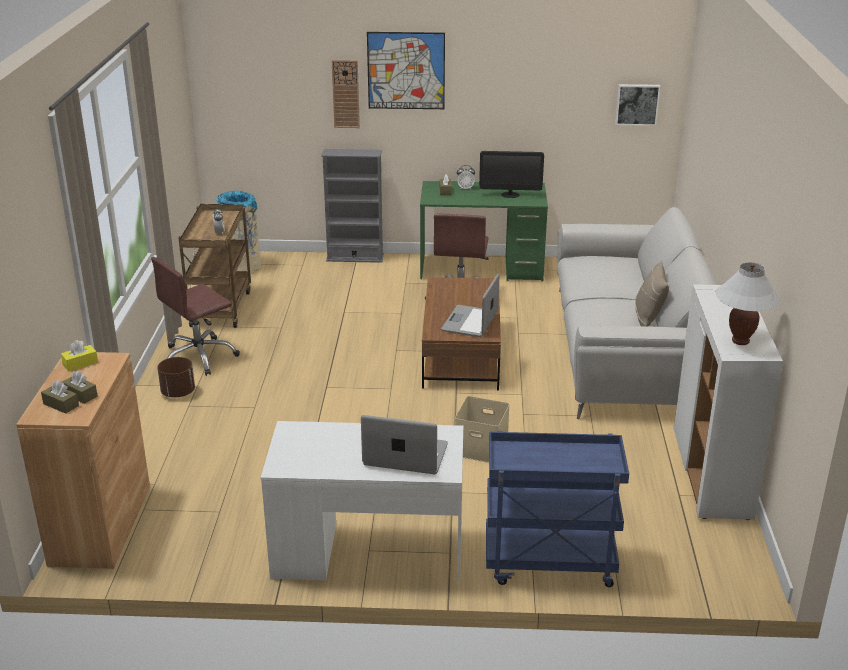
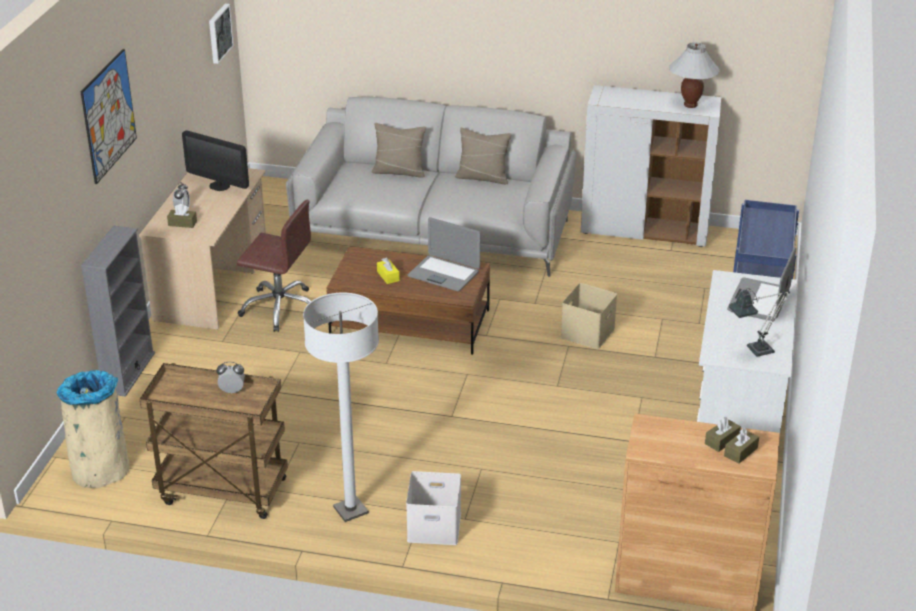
camera: 80 degrees left, 5 degrees up
(80, 363) = (656, 444): yellow tissue box -> yellow tissue box (388, 276)
(178, 393) = (433, 527): brown planter -> white storage box
(199, 357) = (350, 510): brown office chair -> white floor lamp
(302, 453) = (754, 351): none -> table lamp
(345, 94) = (79, 182): wall clock -> none
(481, 268) = (212, 285): green desk -> beige desk
(510, 195) = (219, 186): monitor -> monitor turned 105 degrees clockwise
(629, 278) = (399, 172): none -> beige pillow

